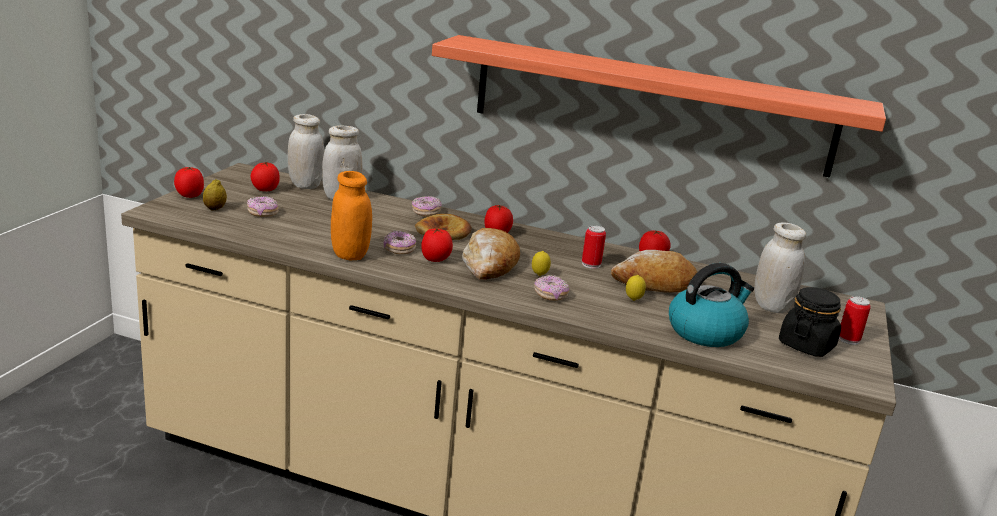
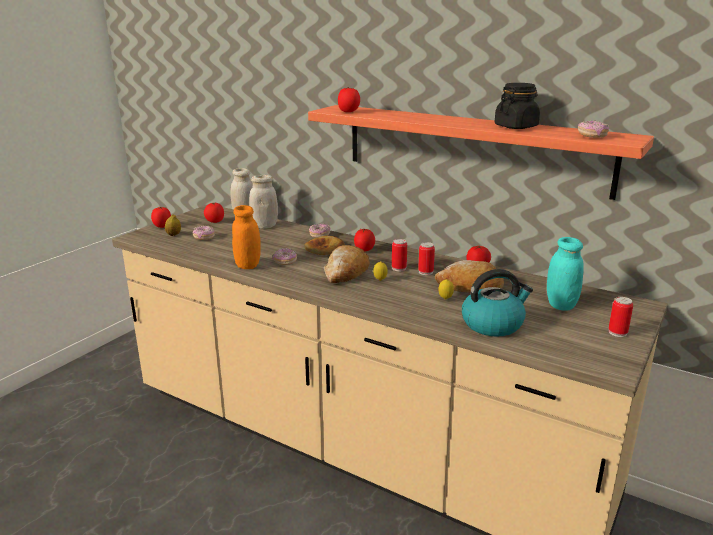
camera: 15 degrees right, 0 degrees up
(436, 260) = (308, 269): tomato -> tomato (349, 112)
(550, 295) = (380, 295): donut -> donut (592, 136)
(554, 259) = (399, 268): none -> can
(771, 306) = (561, 305): white jar -> turquoise jar
(806, 345) = (576, 336): black jar -> black jar (516, 126)

